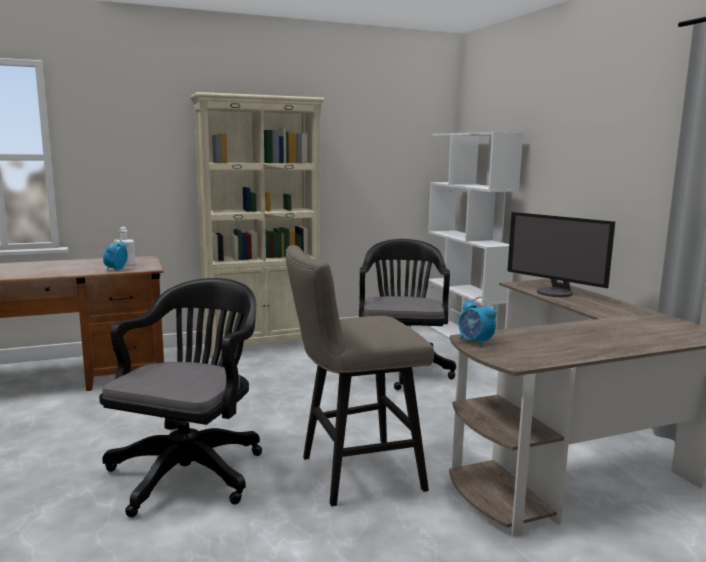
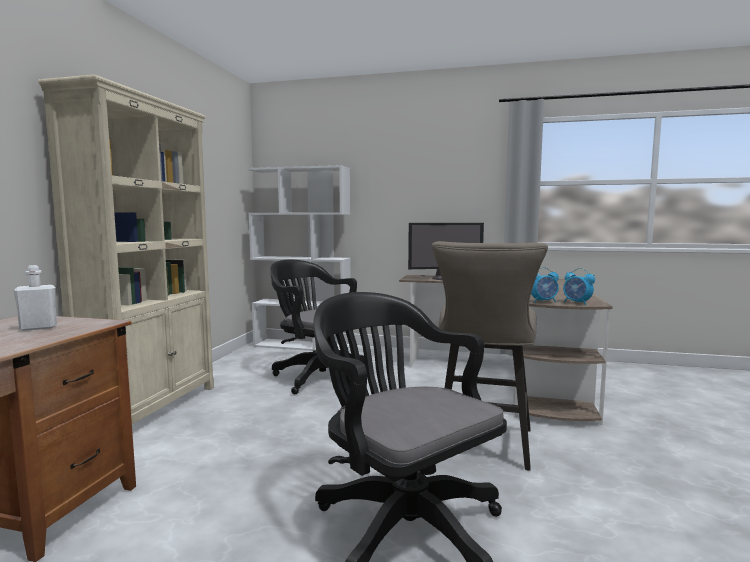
camera: 55 degrees left, 5 degrees down
(116, 270) = (58, 334): alarm clock -> alarm clock (577, 303)

